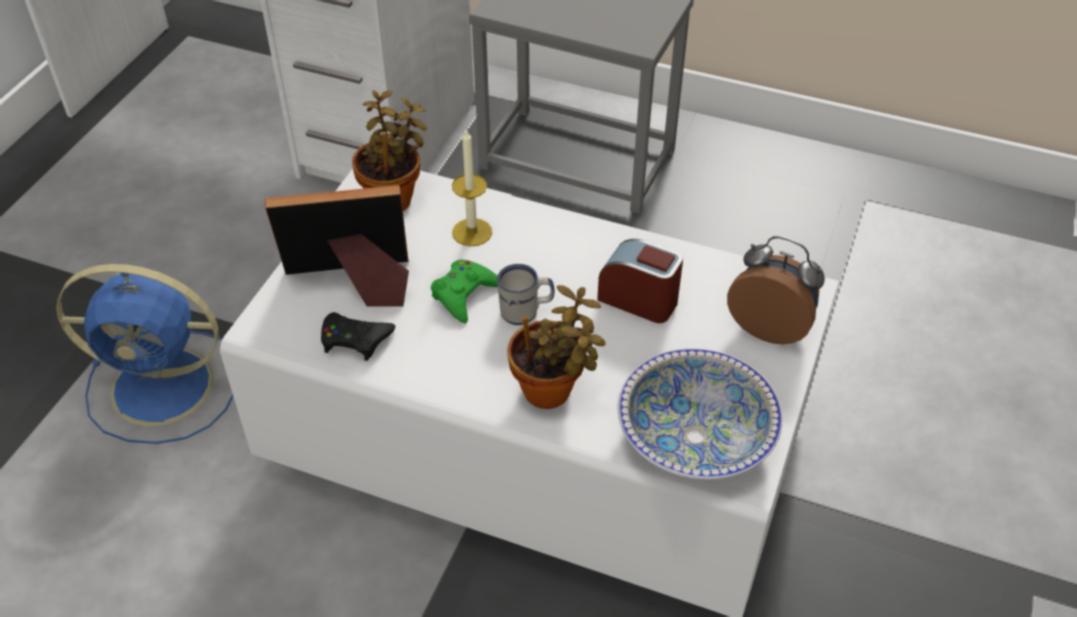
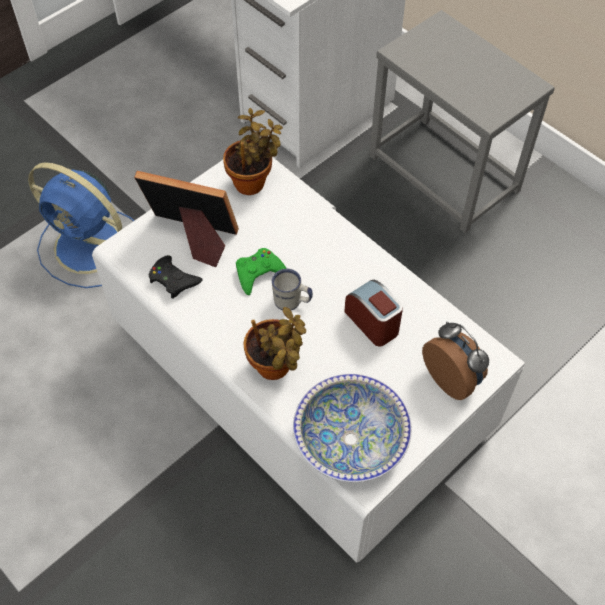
camera: 25 degrees right, 10 degrees up
(472, 232) = (290, 227): candle -> none

